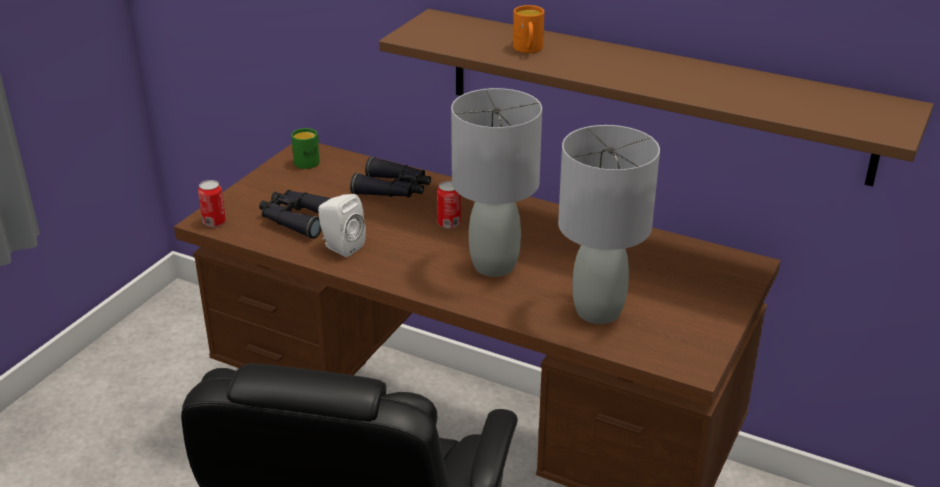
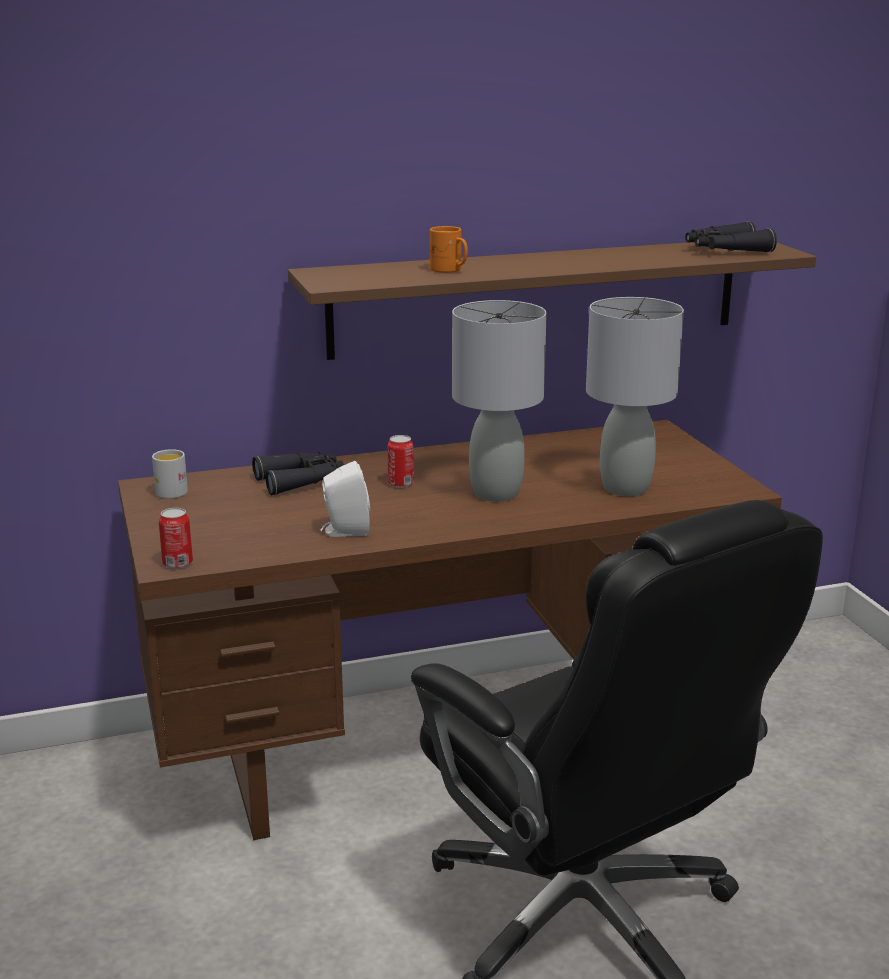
camera: 45 degrees left, 10 degrees down
(298, 219) = (260, 530): black binoculars -> black binoculars (725, 250)
(309, 161) = (170, 490): green mug -> white mug

